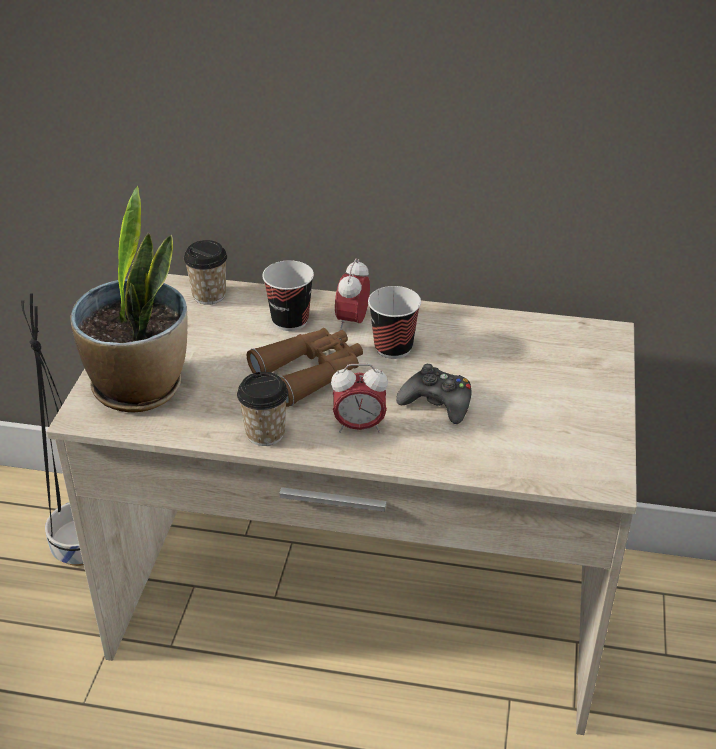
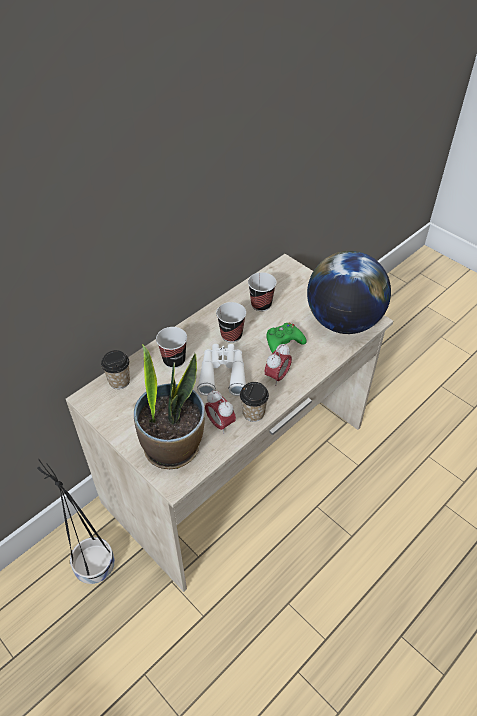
camera: 55 degrees left, 10 degrees up
(310, 372) = (222, 373): brown binoculars -> white binoculars
(352, 322) = (198, 338): alarm clock -> alarm clock (220, 423)
(437, 403) = (283, 342): black game controller -> green game controller
(489, 348) = (261, 304): none -> cup
(558, 447) = (343, 321): none -> globe

